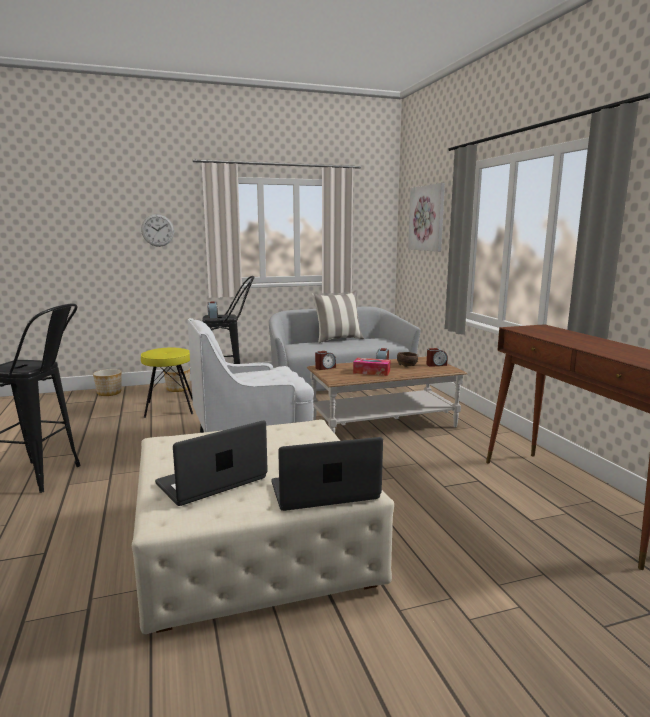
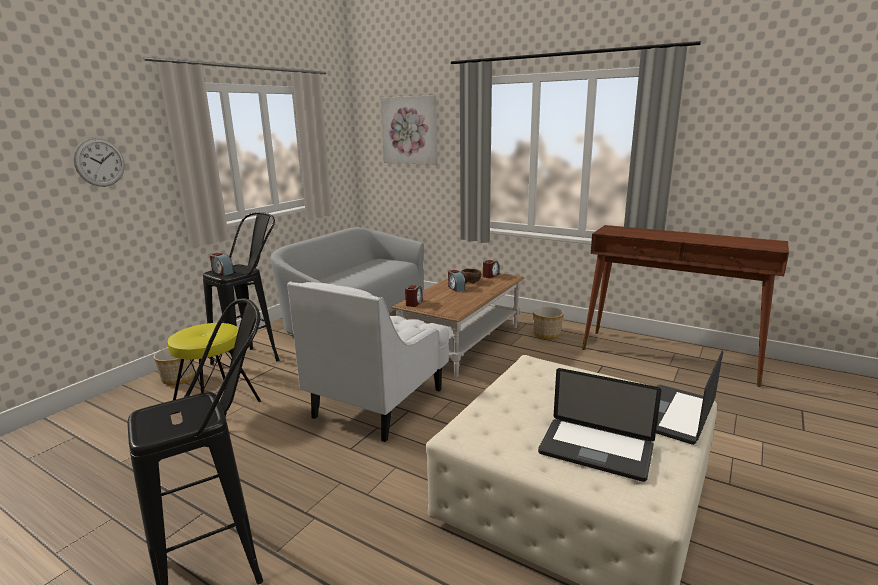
camera: 40 degrees left, 5 degrees up
(109, 393) = (79, 418): planter -> planter (547, 334)
(212, 481) = (595, 450): laptop -> laptop turned 75 degrees counterclockwise
(338, 339) = (342, 269): pillow -> none
(371, 372) = (461, 296): tissue box -> none

